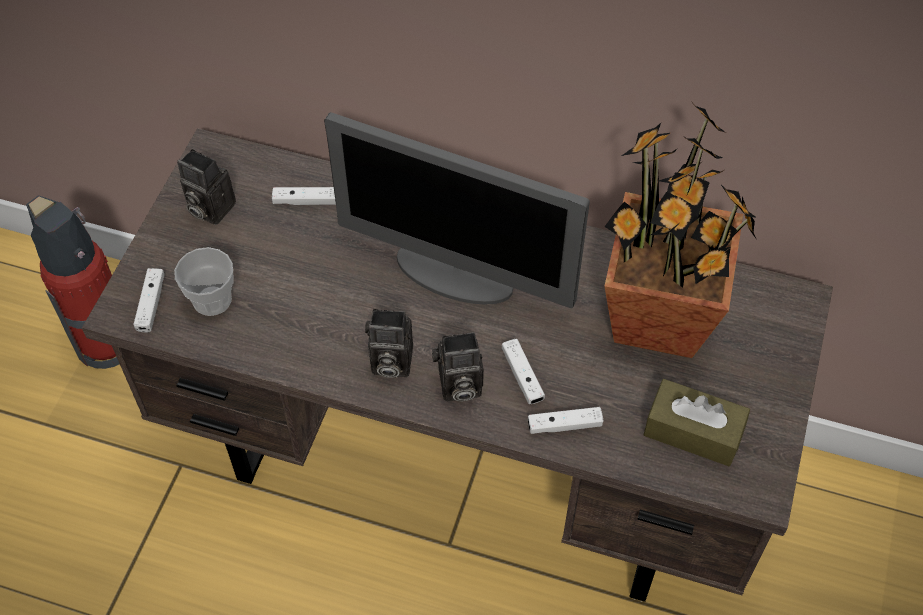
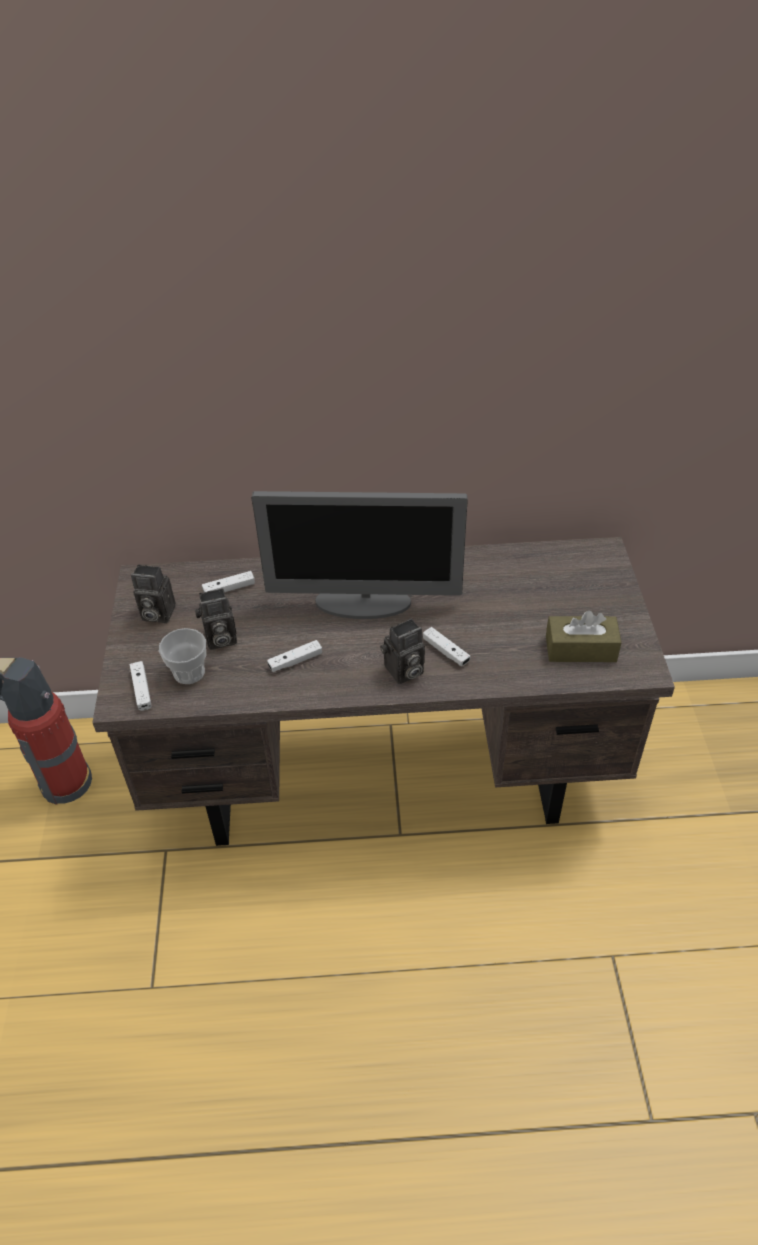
camera: 20 degrees left, 10 degrees down
(389, 362) = (345, 672): camera -> camera (219, 639)
(564, 425) = (492, 672): white game controller -> white game controller (295, 661)
(659, 320) = (520, 589): potted plant -> none

